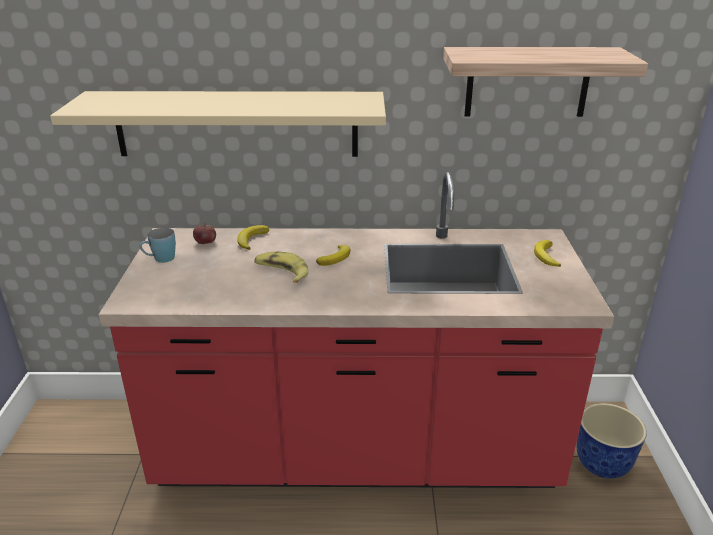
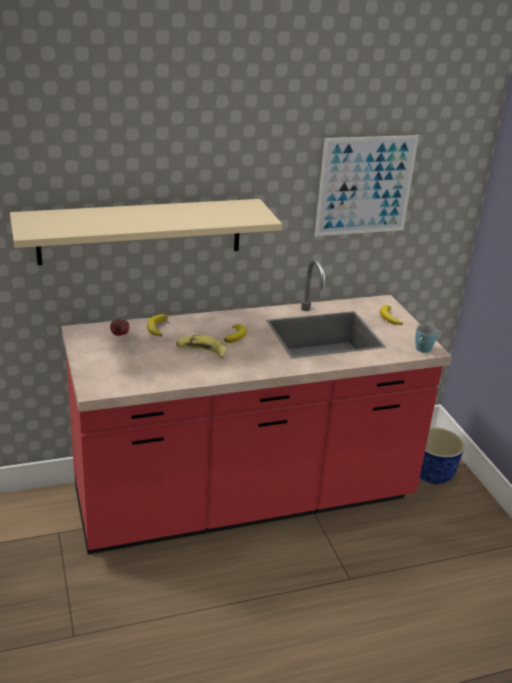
camera: 20 degrees left, 0 degrees up
(160, 259) = (92, 352): blue mug -> blue mug (422, 350)
(527, 82) = (365, 186): shelf -> picture

